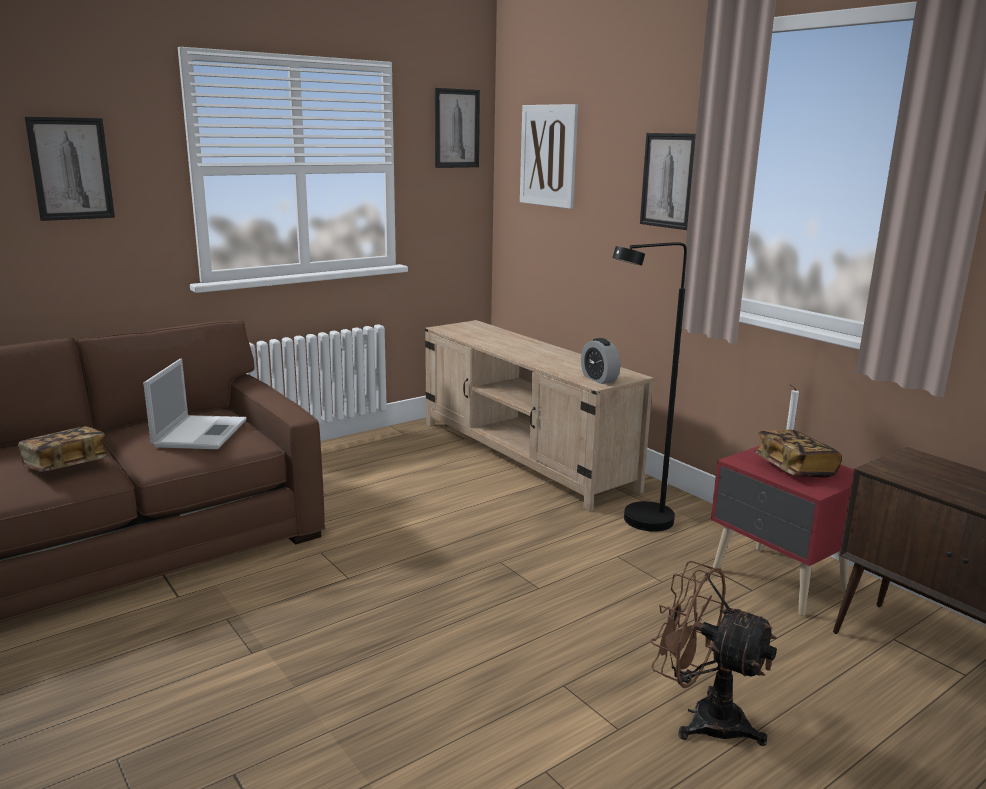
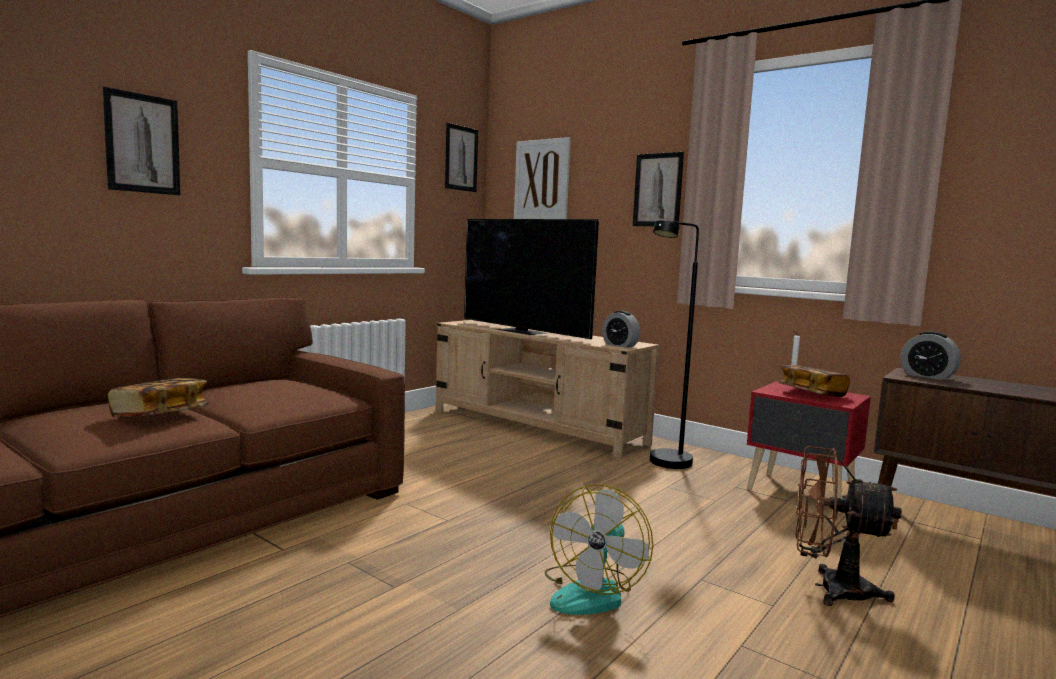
camera: 15 degrees left, 10 degrees down
(201, 432) = (284, 391): laptop -> none
(437, 685) = (592, 592): none -> fan
(508, 346) = (522, 331): none -> television
(923, 469) = (927, 376): none -> alarm clock

